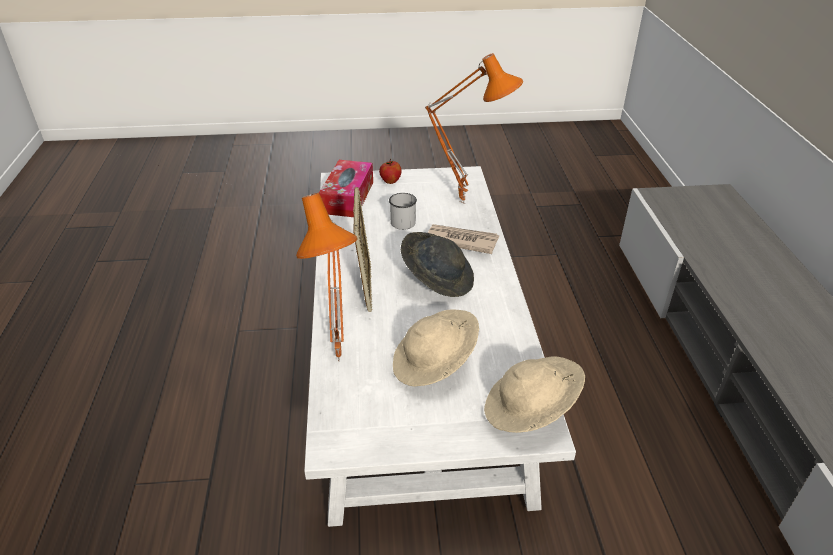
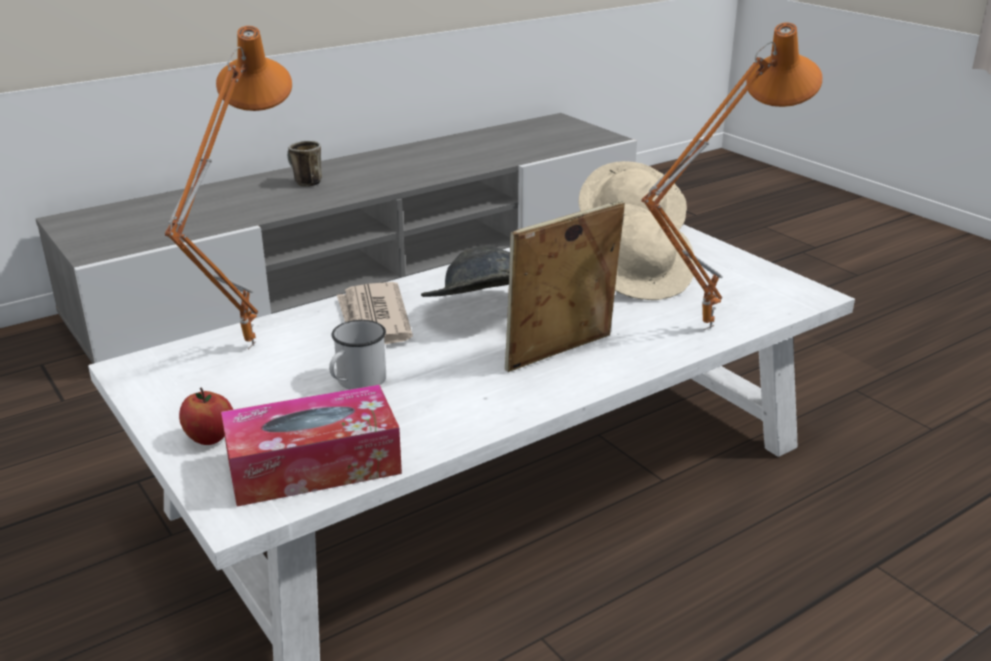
camera: 120 degrees left, 10 degrees down
(784, 297) = (303, 182): none -> mug

